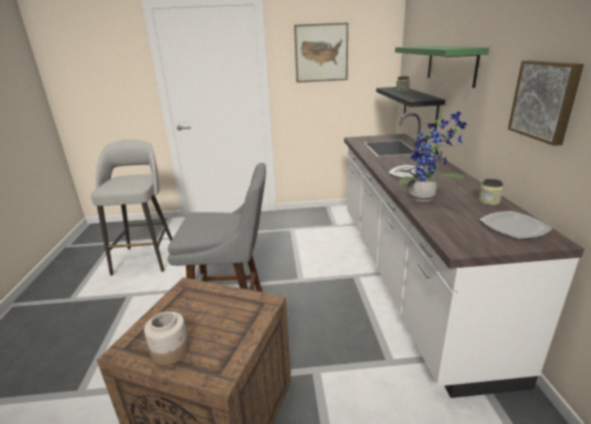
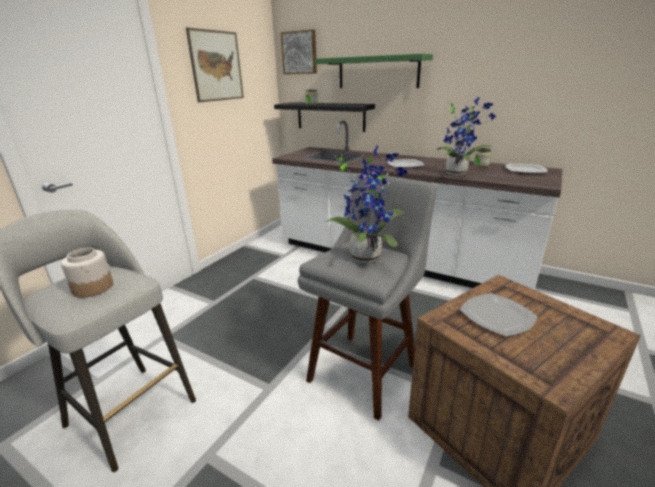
camera: 55 degrees left, 0 degrees up
(171, 350) = (564, 351): jar -> jar (93, 287)
(205, 309) = (497, 316): none -> plate
(213, 224) = (367, 255): none -> potted plant
(545, 100) = (506, 86): picture -> picture (299, 52)

